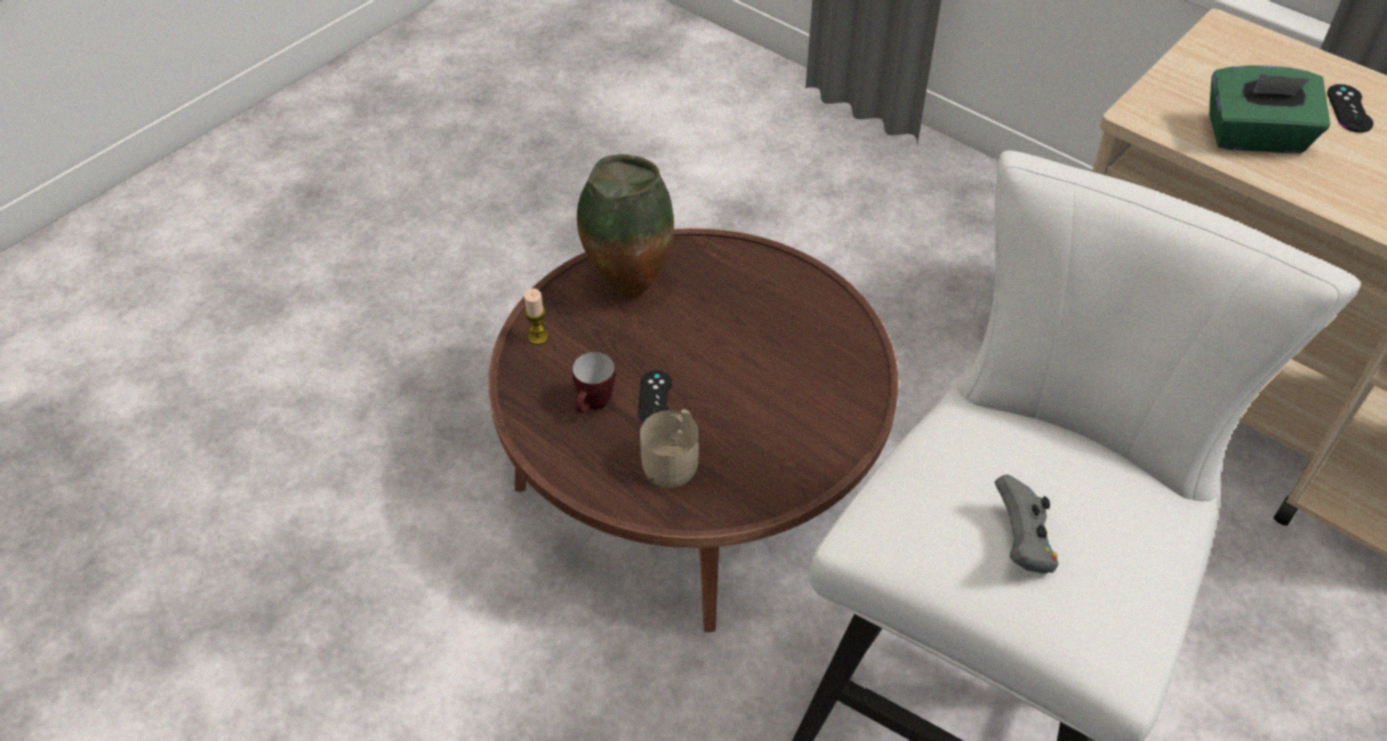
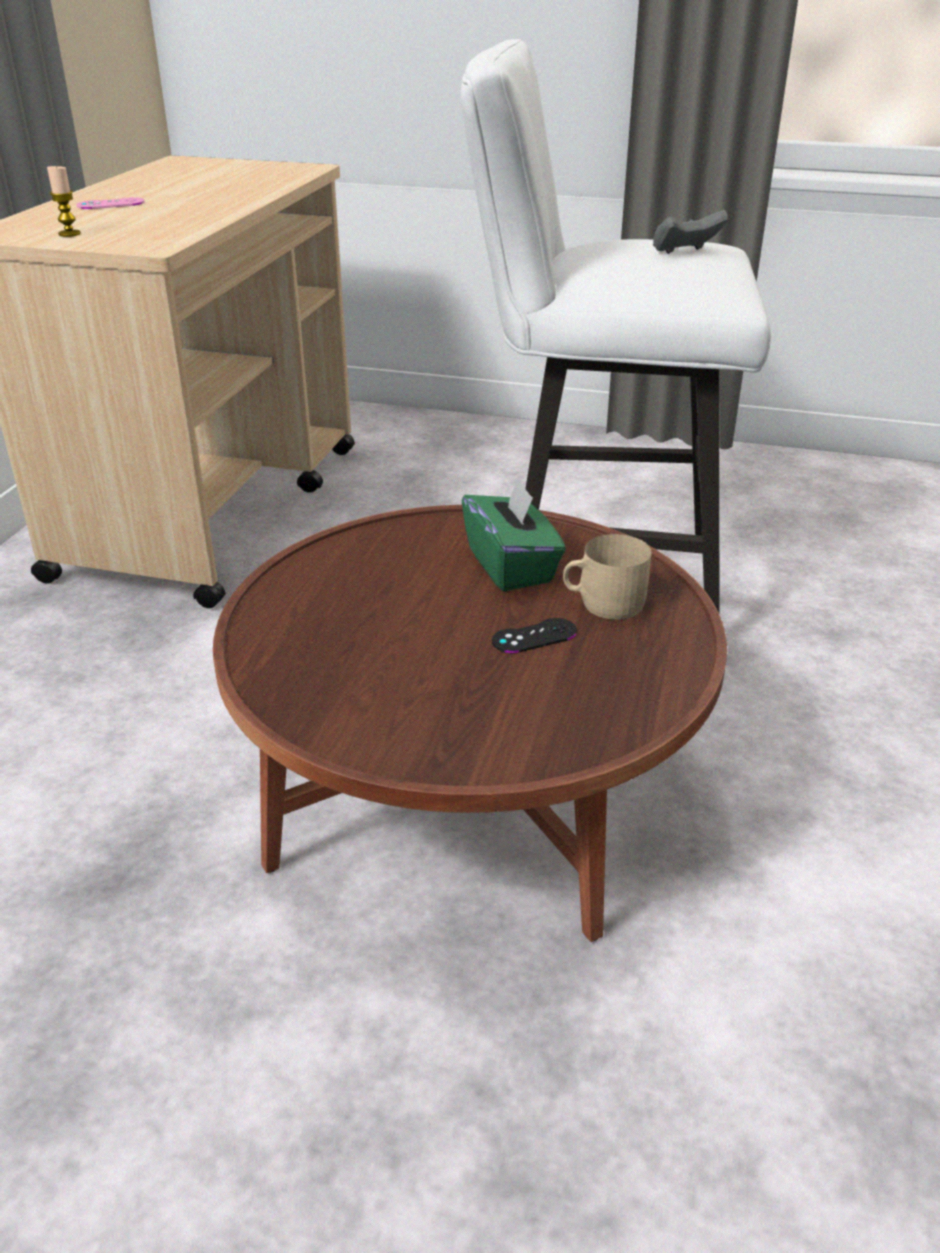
camera: 115 degrees left, 15 degrees down
(538, 337) = (511, 755): candle -> candle (69, 234)
(594, 406) = (582, 673): mug -> none
(627, 286) = (365, 710): vase -> none
(1255, 137) = (170, 220): green tissue box -> green tissue box (511, 566)
(1349, 109) = (111, 204): black game controller -> pink game controller

